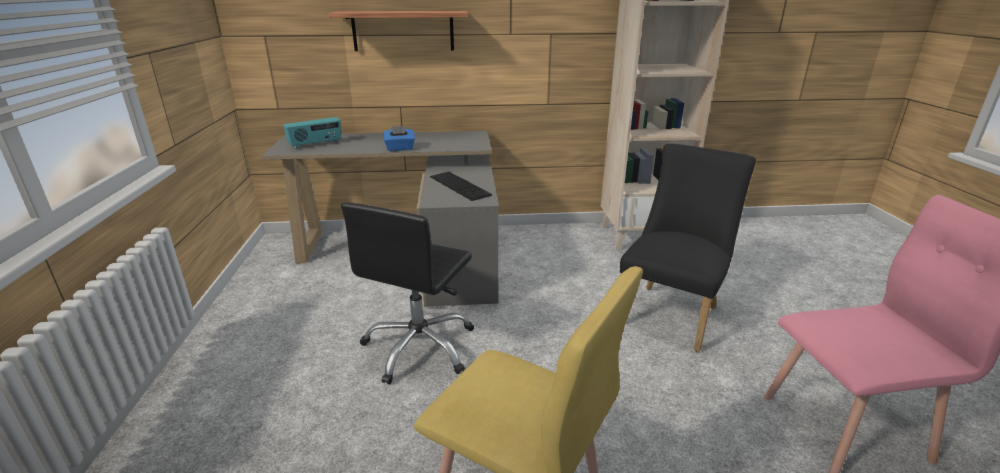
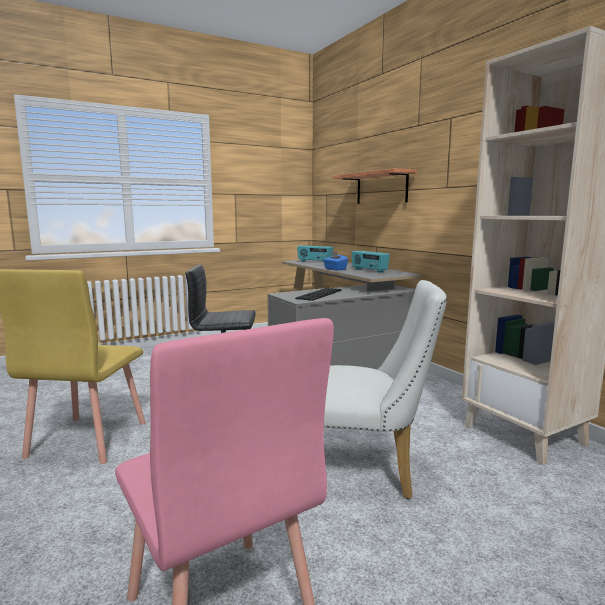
camera: 65 degrees right, 15 degrees down
(436, 140) = (369, 271): none -> radio
(671, 312) = (367, 471): black chair -> white chair

